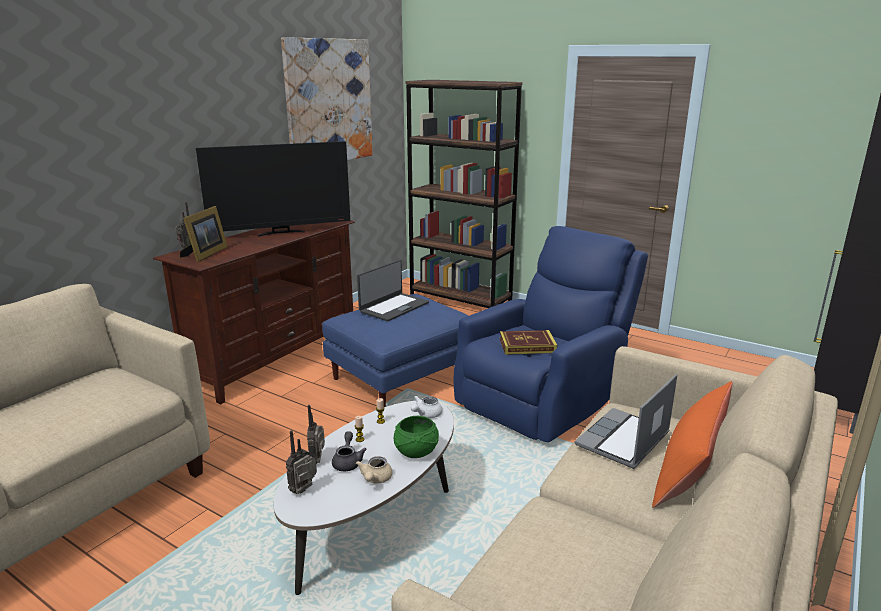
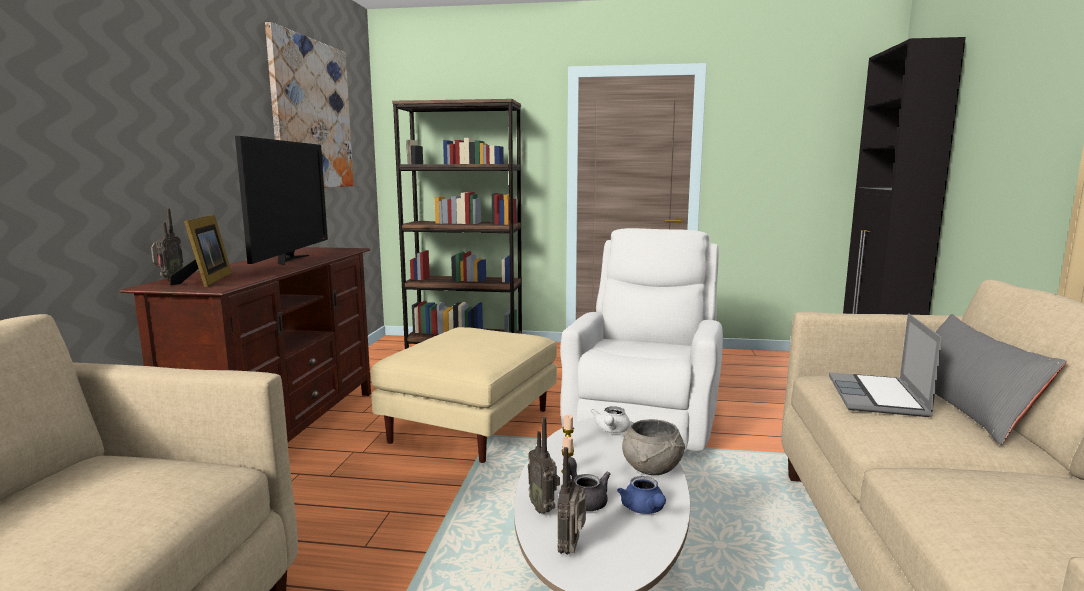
camera: 25 degrees left, 10 degrees down
(281, 233) = (290, 260): television -> television turned 45 degrees counterclockwise
(375, 479) = (644, 509): beige teapot -> blue teapot
(393, 307) = (454, 338): laptop -> none
(402, 376) = (471, 424): blue ottoman -> beige ottoman
(415, 452) = (651, 469): green bowl -> grey bowl
(527, 345) = (643, 349): book -> none
(544, 398) = (644, 415): blue armchair -> white armchair
(689, 469) = (967, 408): orange pillow -> grey pillow

